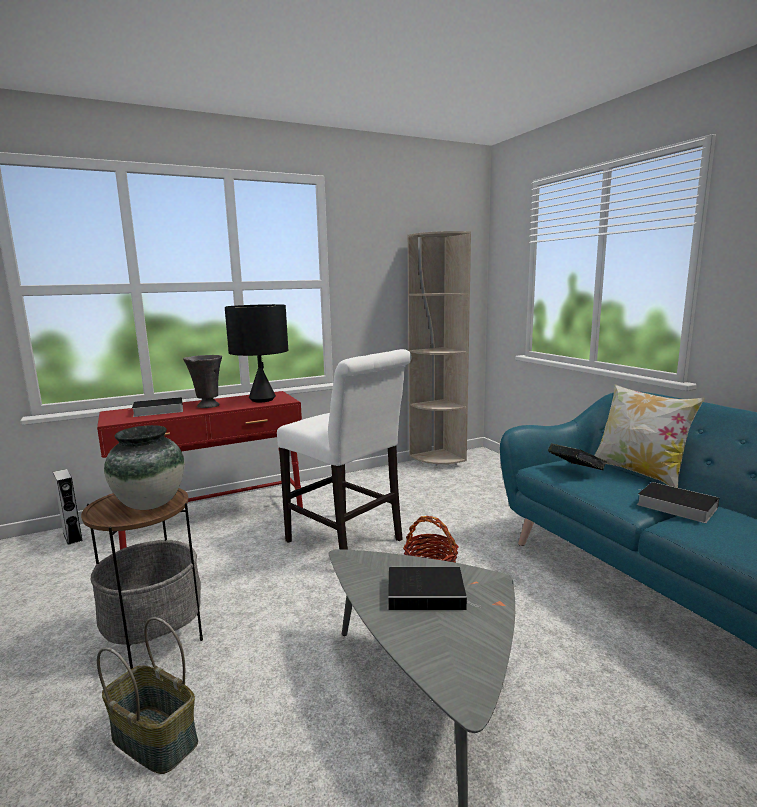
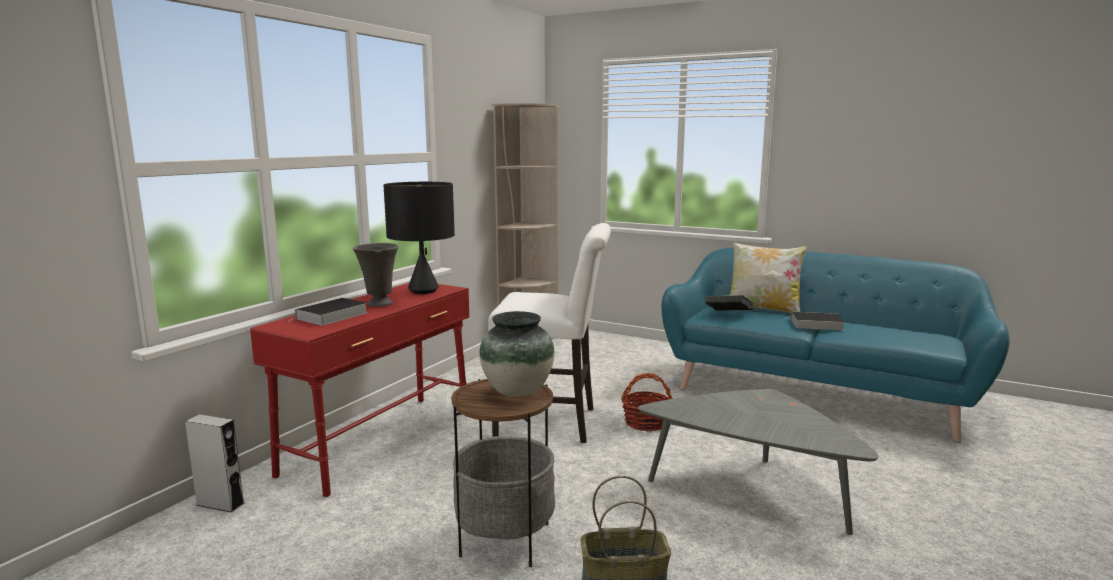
camera: 35 degrees left, 0 degrees up
(428, 593) = (747, 410): book -> none

